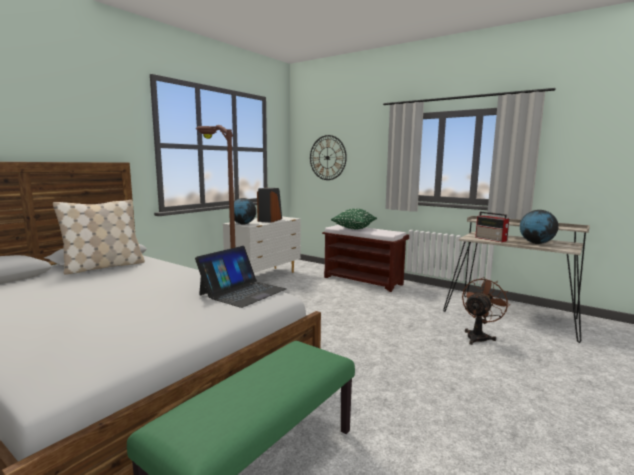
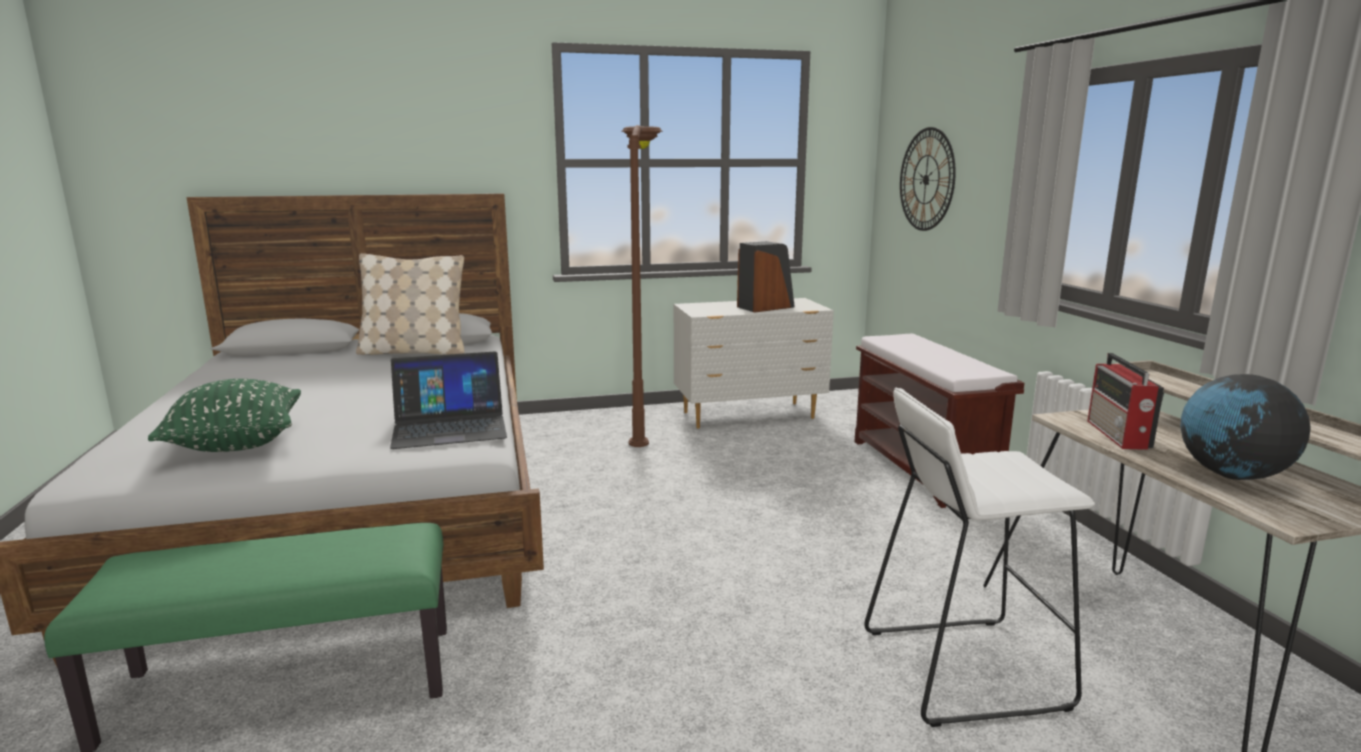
camera: 40 degrees right, 5 degrees up
(243, 224) = (699, 309): globe -> none
(354, 228) = (914, 348): green pillow -> green pillow (236, 444)
(479, 336) = (961, 668): brown fan -> white stool

